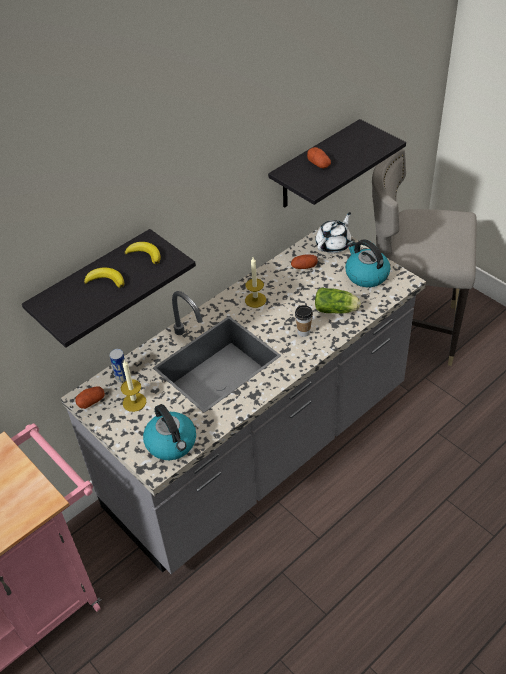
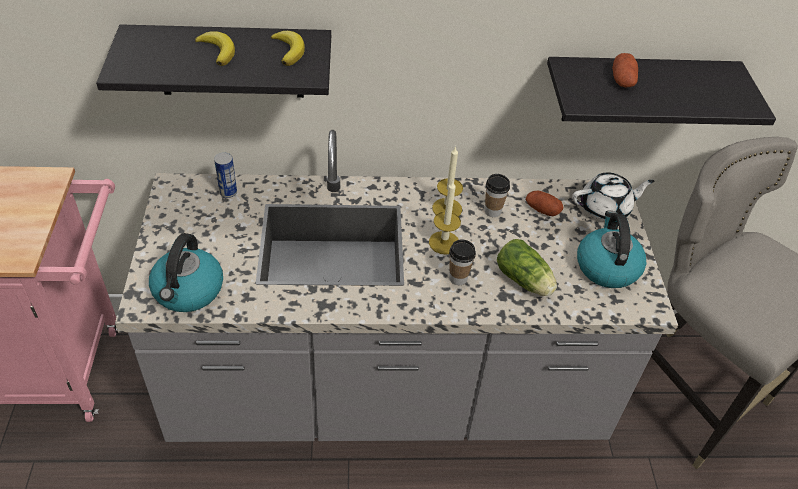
camera: 35 degrees right, 0 degrees up
(91, 401) = (174, 195): potato -> none
(134, 402) = (208, 224): candle -> candle (444, 242)
(280, 285) = (492, 211): none -> cup

